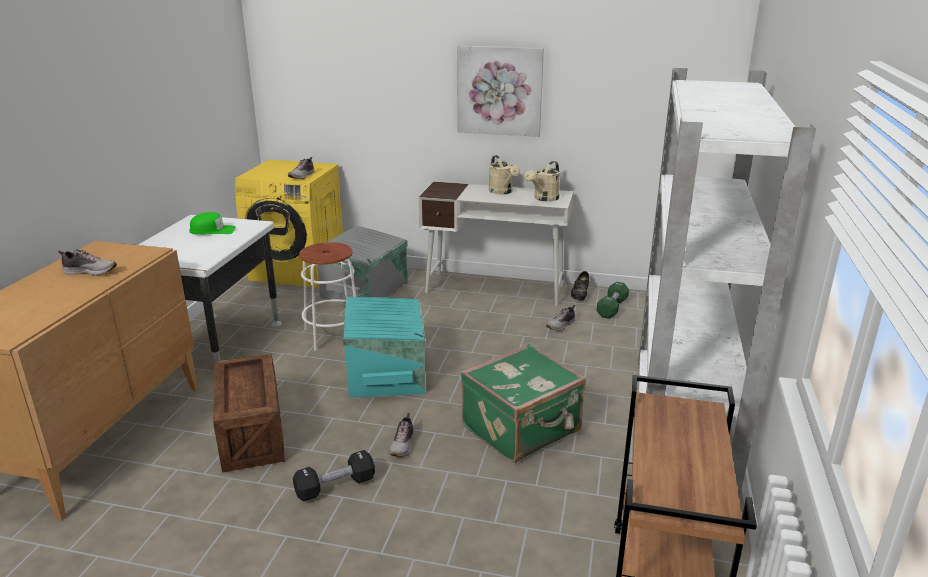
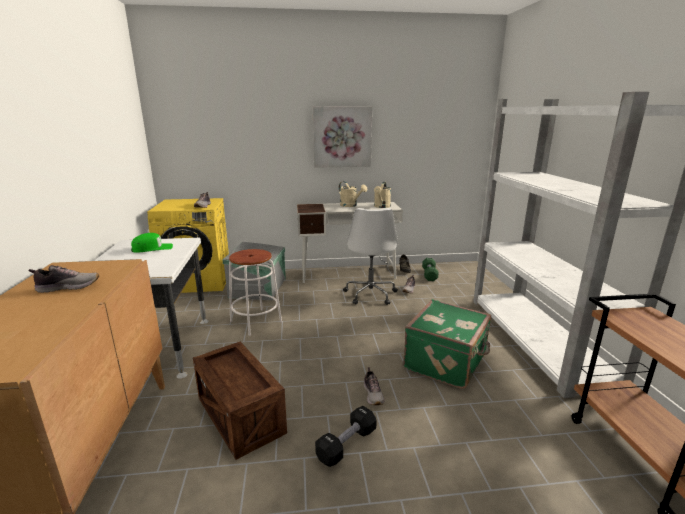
camera: 20 degrees left, 5 degrees down
(388, 372) = (318, 341): turquoise storage box -> none
(500, 324) = (370, 295): none -> white office chair

